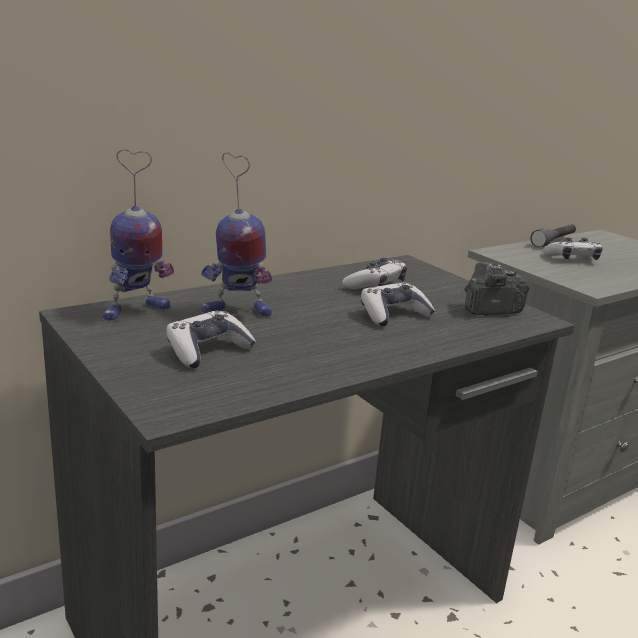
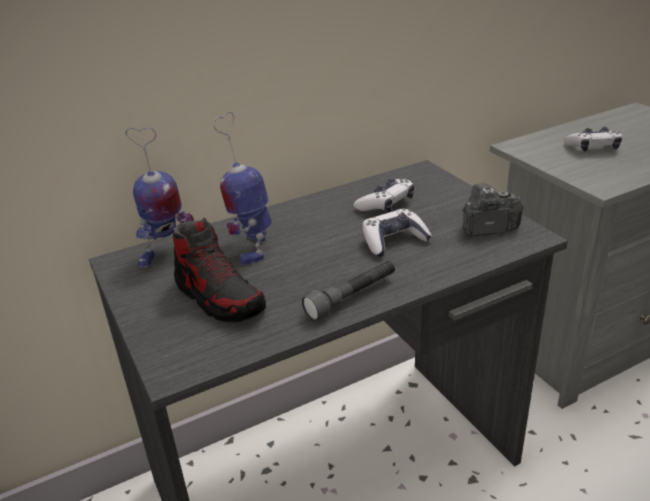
camera: 10 degrees right, 10 degrees up
(208, 351) = (219, 297): game controller -> shoe
(236, 312) = (252, 248): toy robot -> toy robot turned 90 degrees clockwise
(554, 242) = (580, 125): grey flashlight -> grey flashlight (352, 297)

